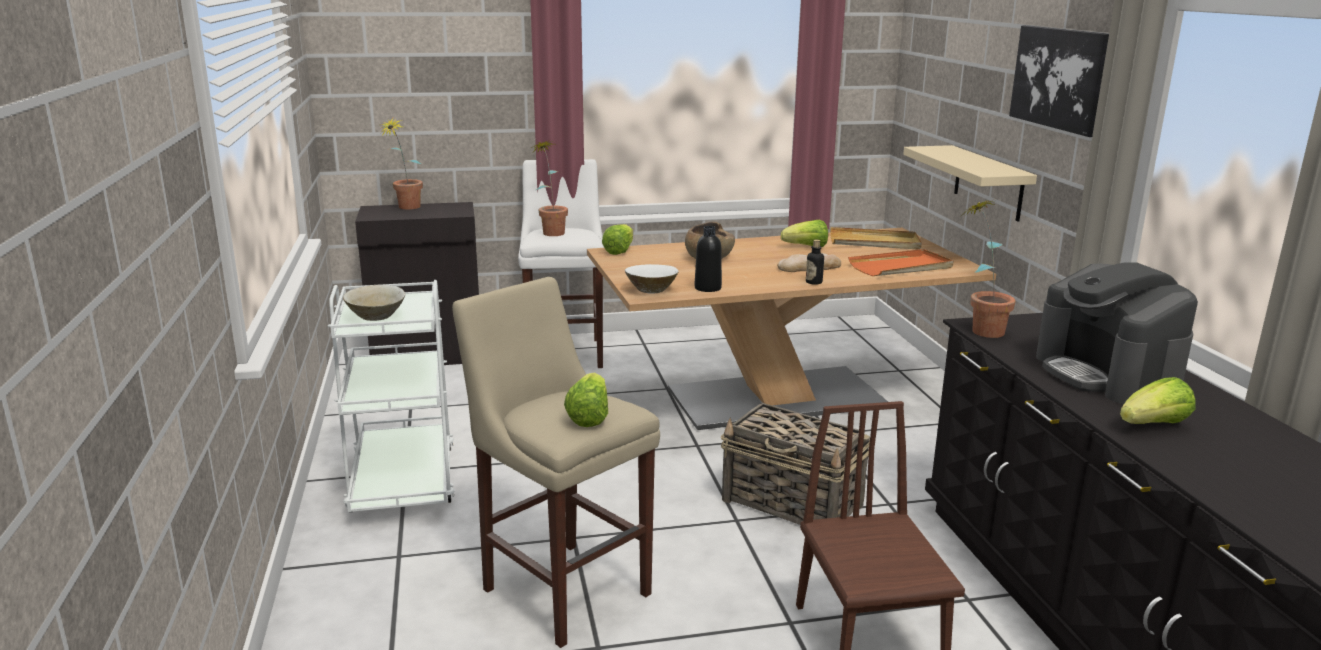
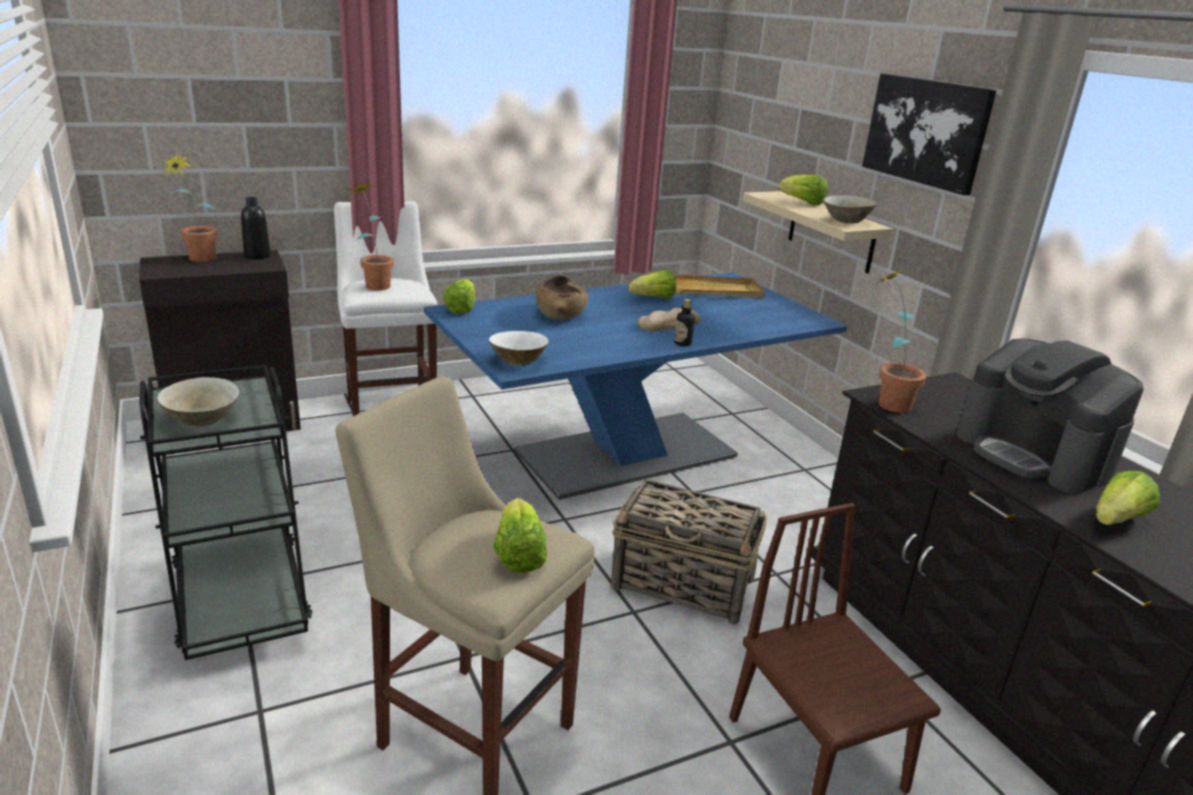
camera: 15 degrees left, 5 degrees up
(403, 481) = (241, 599): white cart -> black cart
(707, 288) = (577, 356): black bottle -> black bottle (257, 256)
(776, 399) = (626, 455): beige dining table -> blue dining table
(901, 267) = (757, 321): orange tray -> none
(959, 154) = (803, 202): none -> lettuce
(991, 168) = (846, 221): none -> beige bowl

